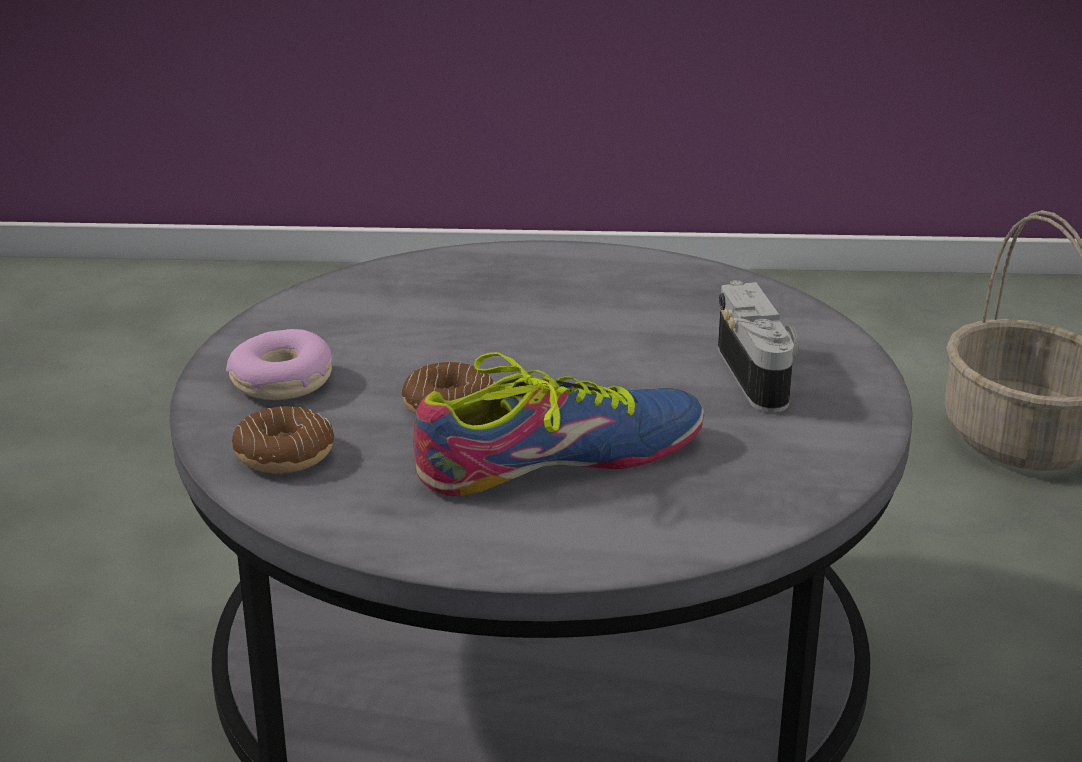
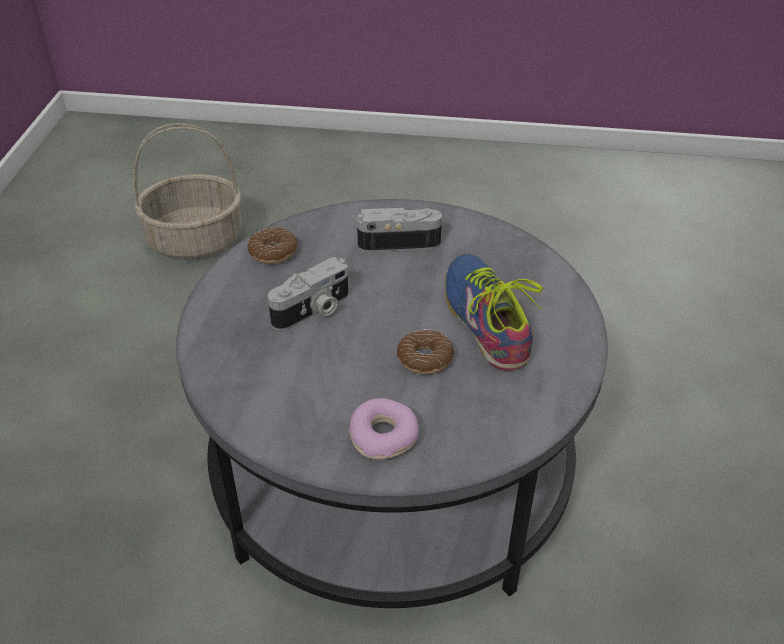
camera: 85 degrees left, 15 degrees up
(284, 454) = (478, 431): donut -> donut (273, 252)
(551, 319) = (313, 311): none -> camera

